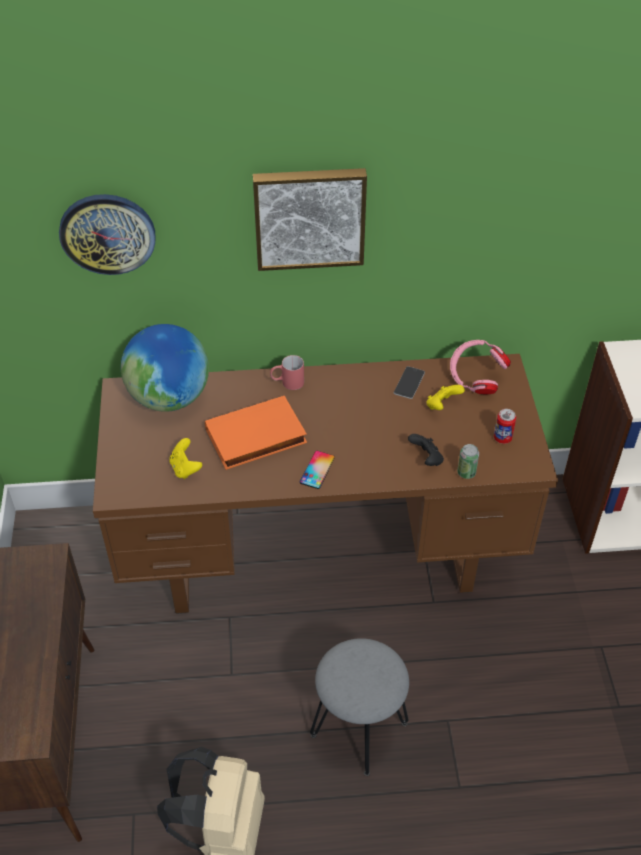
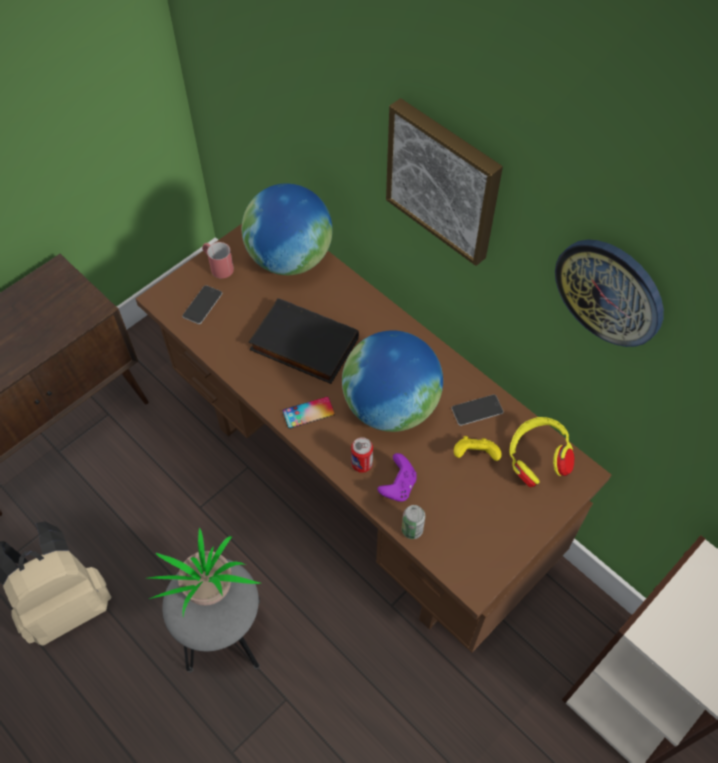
camera: 50 degrees right, 10 degrees up
(107, 233) = (284, 74): wall clock -> wall clock (610, 291)
(150, 473) = (202, 305): none -> phone
(185, 468) = (227, 323): yellow game controller -> none
(256, 438) = (302, 345): orange book -> black book
(287, 383) = (384, 322): red mug -> red mug (218, 266)
(356, 670) = (209, 591): none -> potted plant
(360, 423) = (391, 407): none -> globe
(426, 459) = (398, 486): black game controller -> purple game controller
(475, 380) = (536, 461): pink headphones -> yellow headphones
(502, 438) = (484, 532): can -> can (362, 464)

